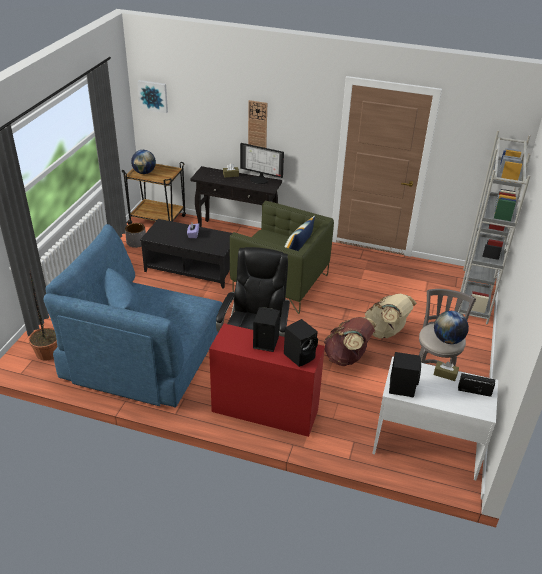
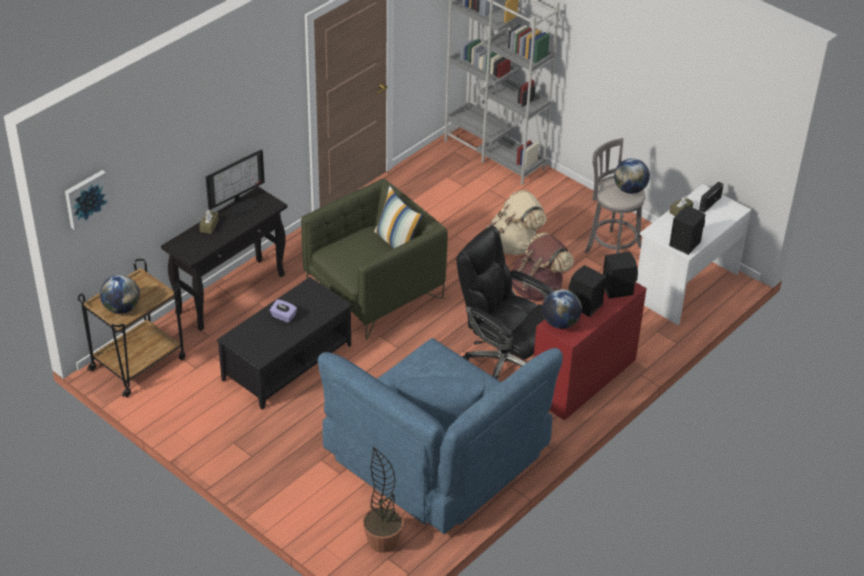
camera: 65 degrees left, 5 degrees up
(136, 242) = (182, 400): grey planter -> none
(234, 334) = (560, 323): none -> globe
(257, 125) = (220, 140): wall clock -> none

